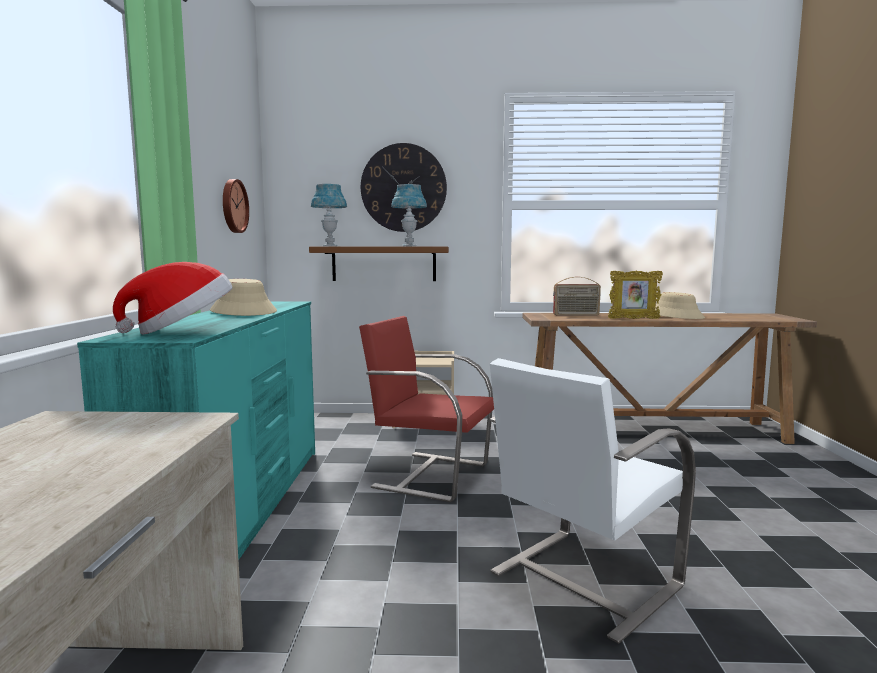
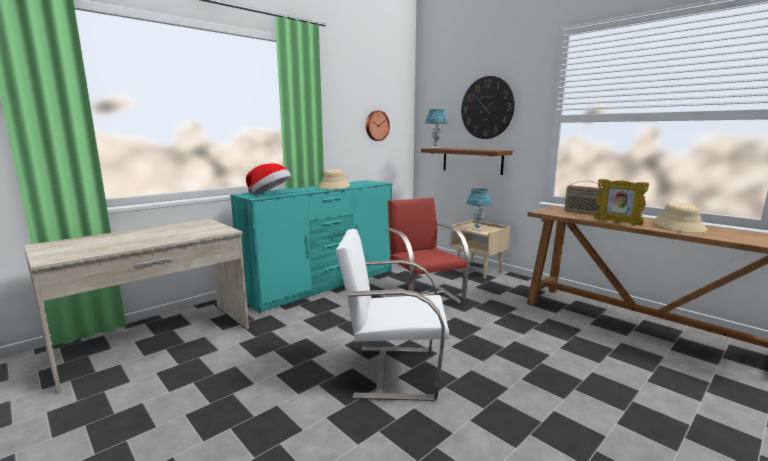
camera: 45 degrees right, 5 degrees up
(409, 246) = (480, 149): blue table lamp -> blue table lamp (477, 229)

